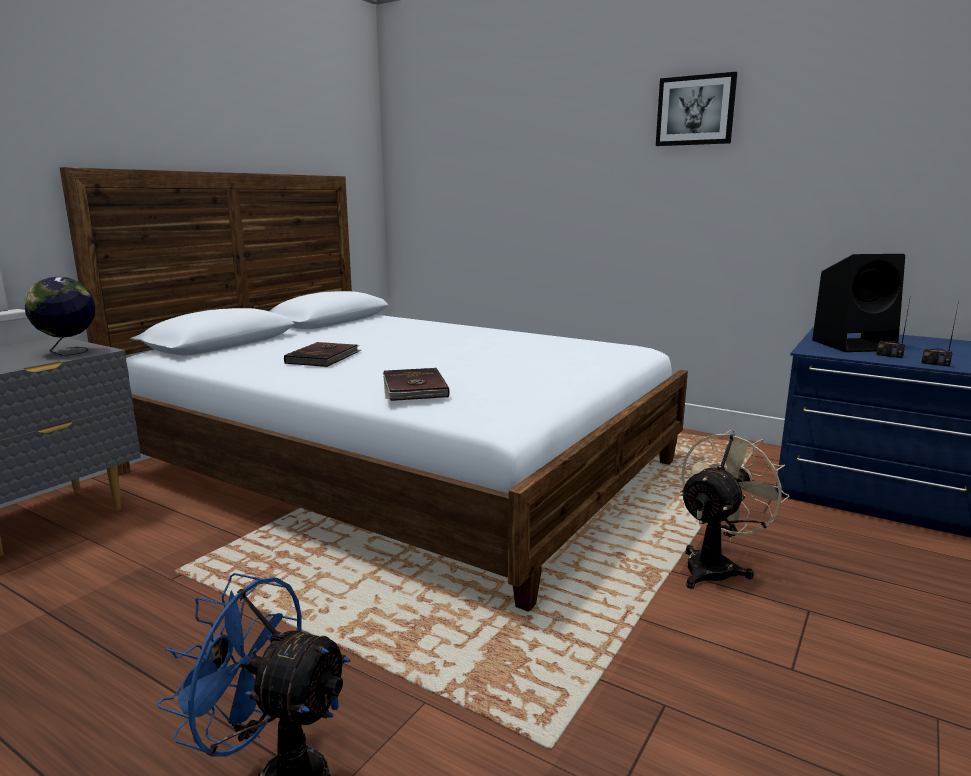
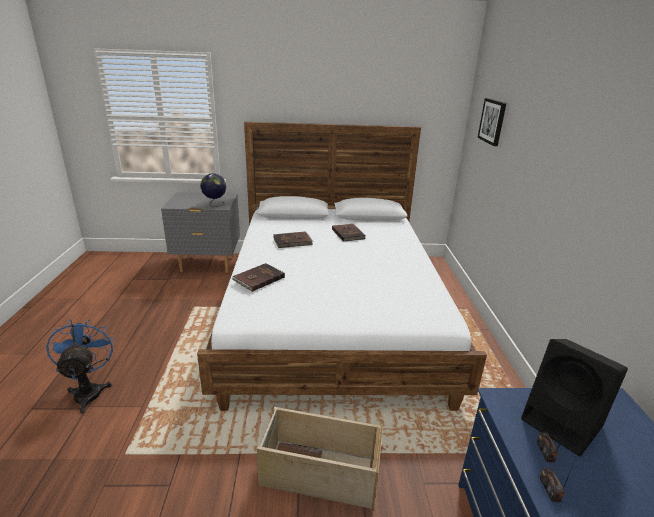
camera: 55 degrees right, 10 degrees up
(362, 336) = (348, 234): none -> brown book
(695, 110) = (609, 133): picture -> picture (492, 121)
(715, 566) = (319, 473): beige fan -> beige storage box

